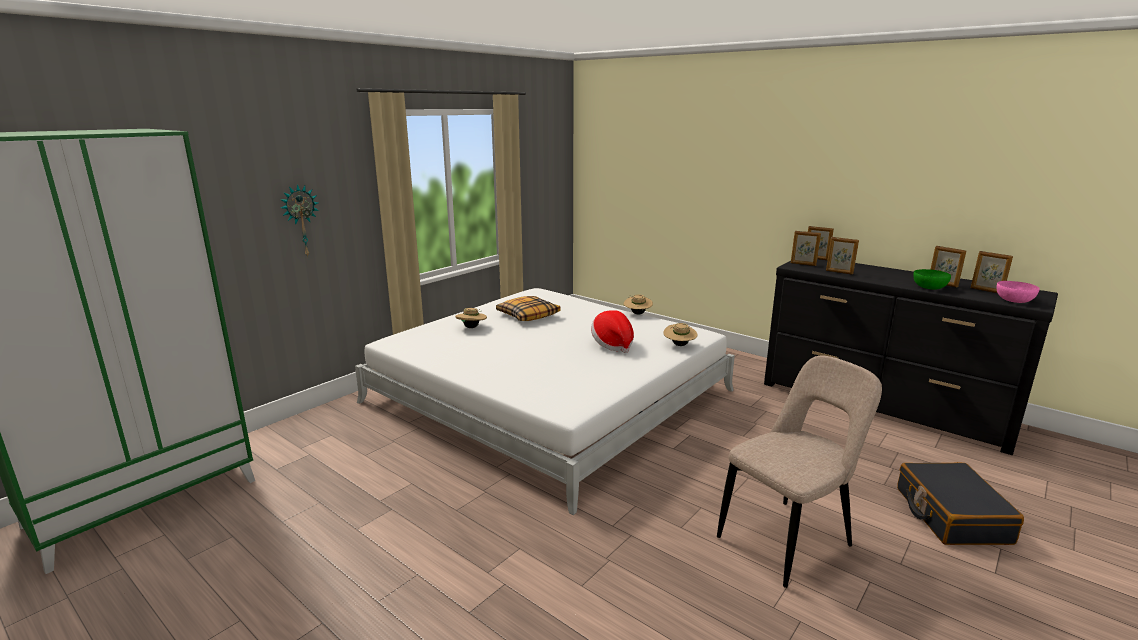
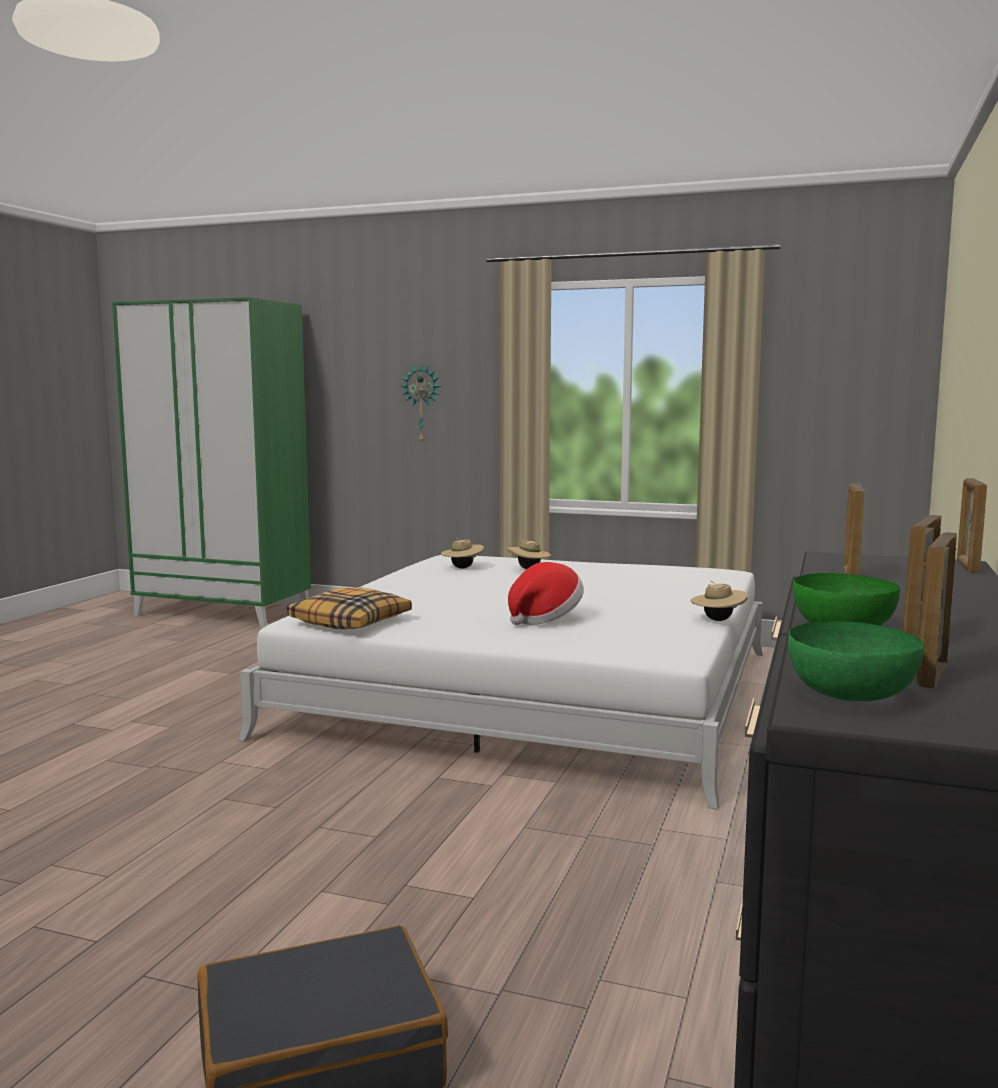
camera: 70 degrees right, 10 degrees down
(528, 315) = (607, 578): pillow -> pillow (351, 622)
(679, 345) = (591, 647): beige hat -> beige hat (462, 568)
(789, 539) = (204, 873): beige chair -> none
(803, 264) = (875, 561): picture frame -> none
(1014, 300) = (852, 693): pink bowl -> green bowl

